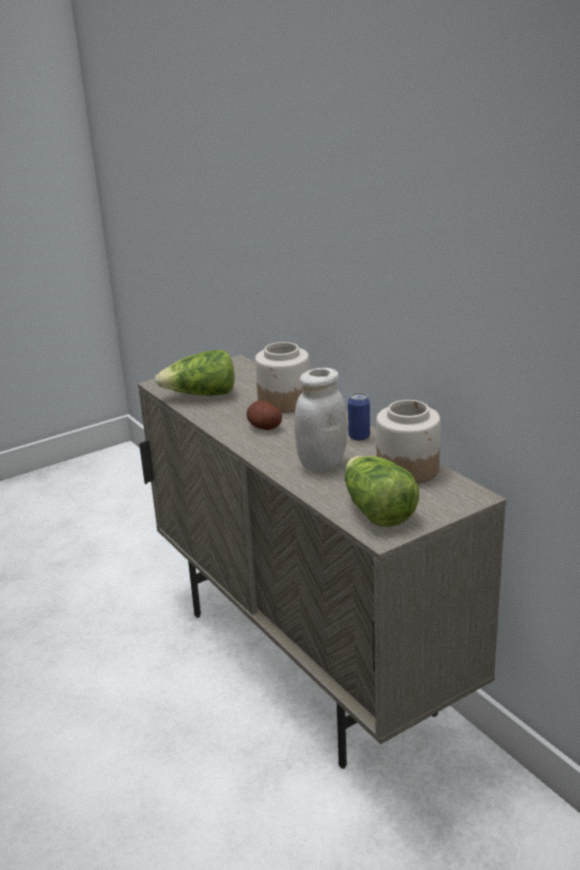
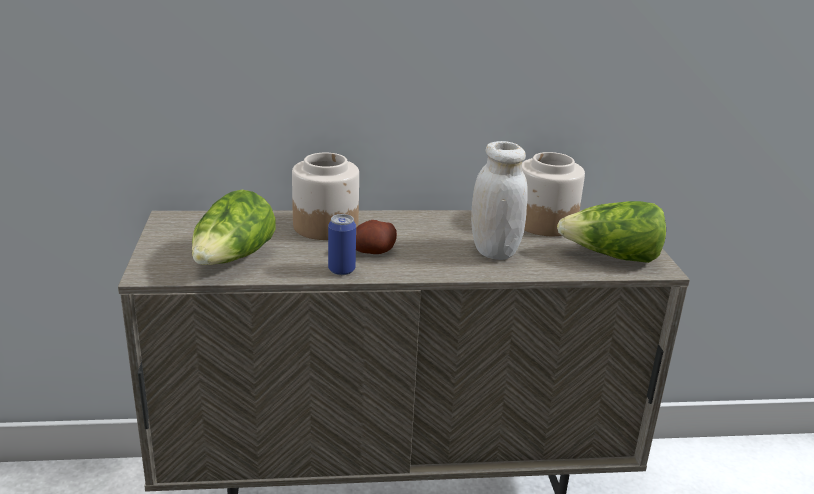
camera: 65 degrees left, 0 degrees up
(359, 437) = (456, 221): can -> can (341, 270)

